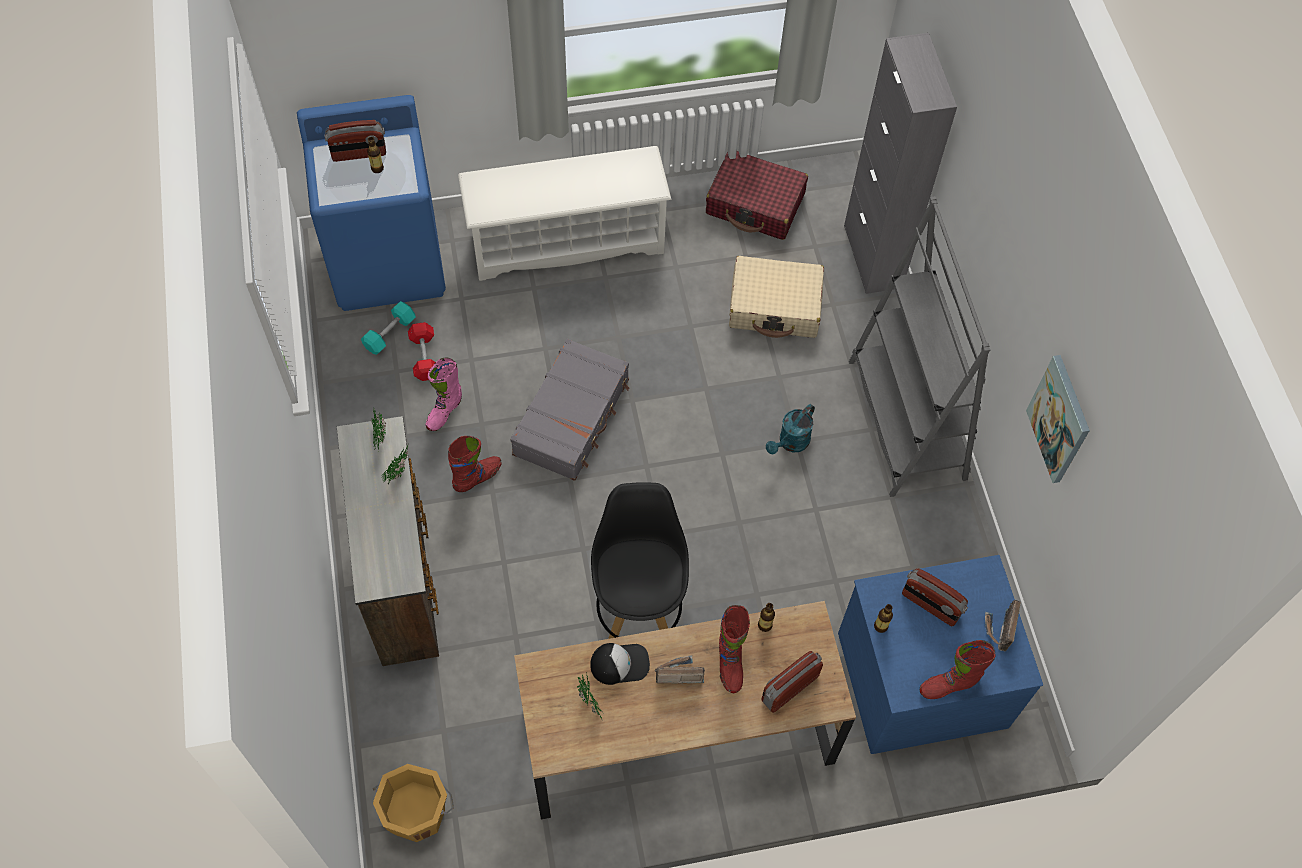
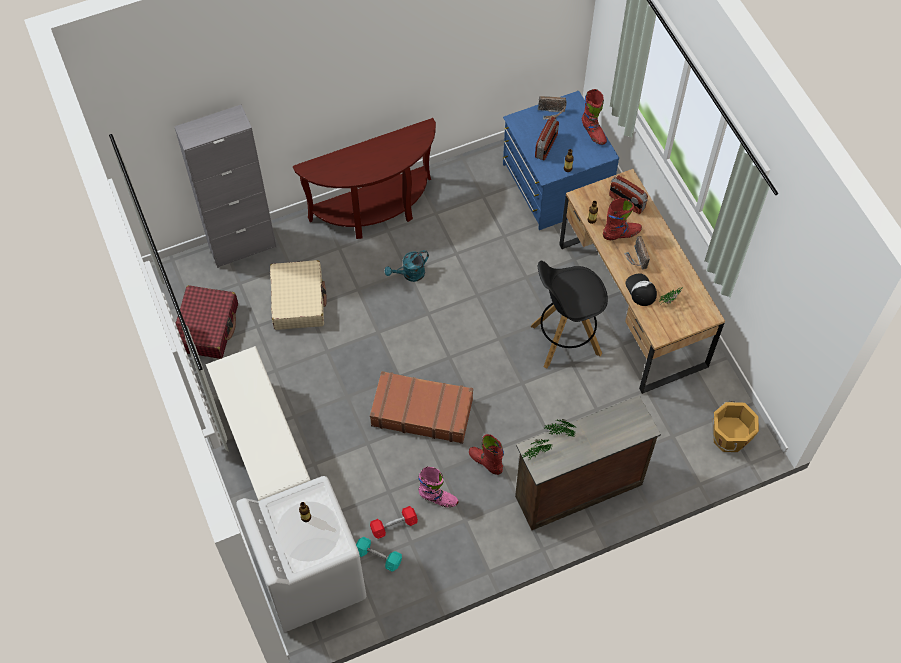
camera: 100 degrees left, 0 degrees up
(359, 153) = (293, 535): radio -> none
(388, 261) = (310, 577): blue washing machine -> white washing machine
(572, 417) = (422, 411): grey suitcase -> brown suitcase
(790, 443) = (410, 274): turquoise watering can -> turquoise watering can turned 120 degrees clockwise
(906, 420) = (375, 211): grey bookcase -> brown console table
(1060, 419) = (454, 51): picture -> none

